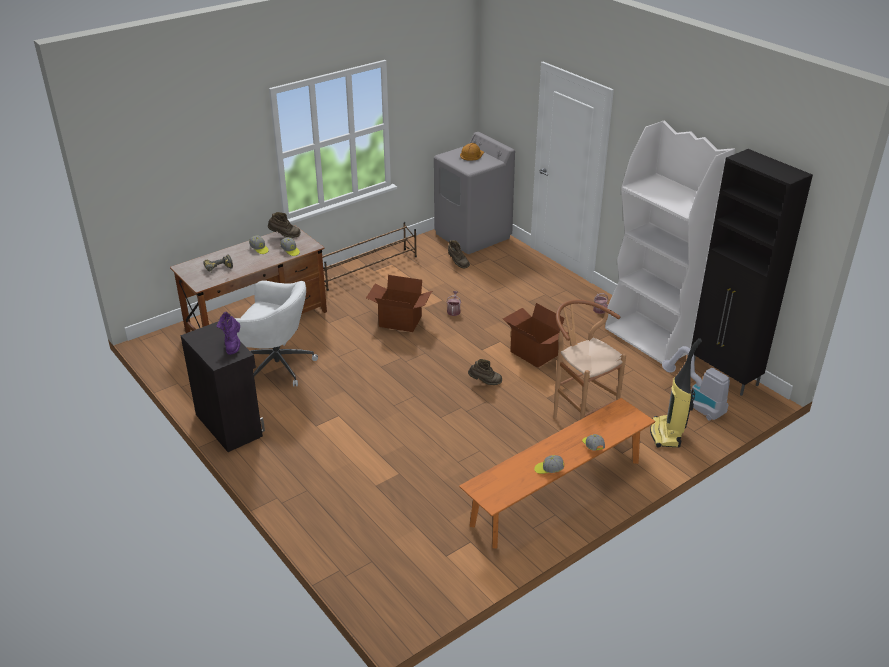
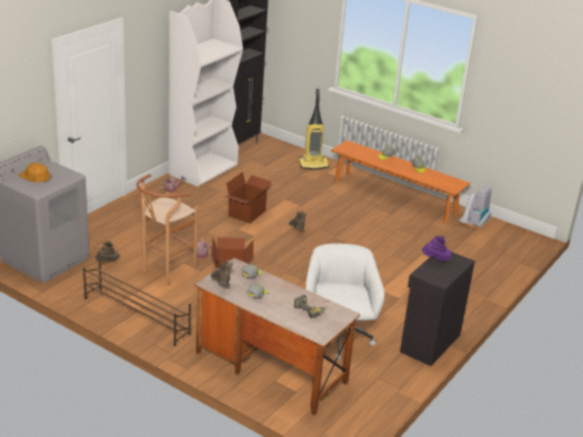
camera: 110 degrees left, 5 degrees down
(579, 419) = (317, 193): brown stool -> brown stool (164, 272)
(695, 402) = (274, 156): vacuum cleaner -> vacuum cleaner (473, 225)

